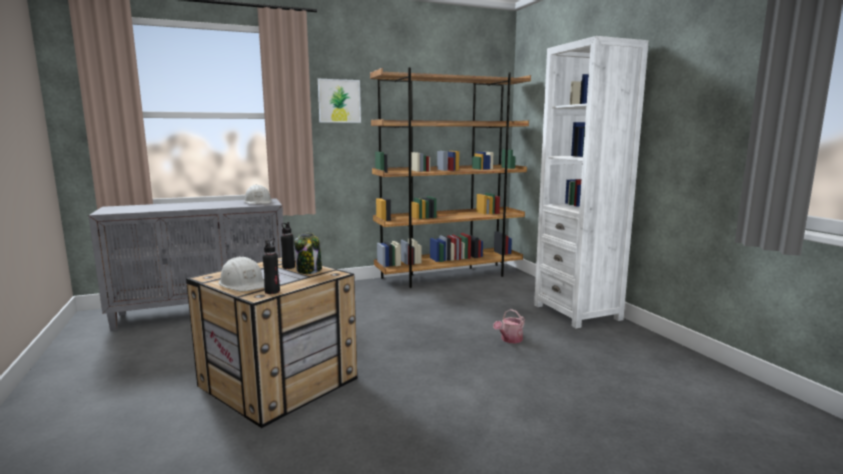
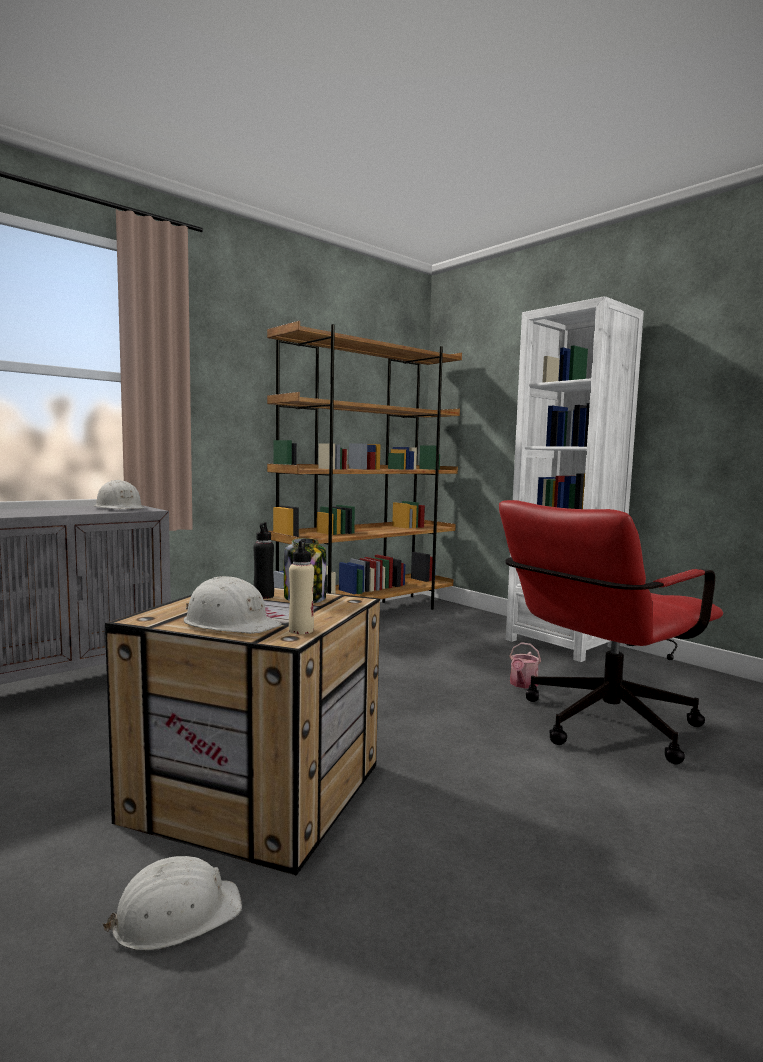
camera: 20 degrees left, 5 degrees down
(192, 434) = (176, 915): none -> white hard hat
(272, 291) = (301, 630): black bottle -> beige bottle
(339, 101) = (224, 365): picture -> none
(533, 376) = (598, 726): none -> red office chair

